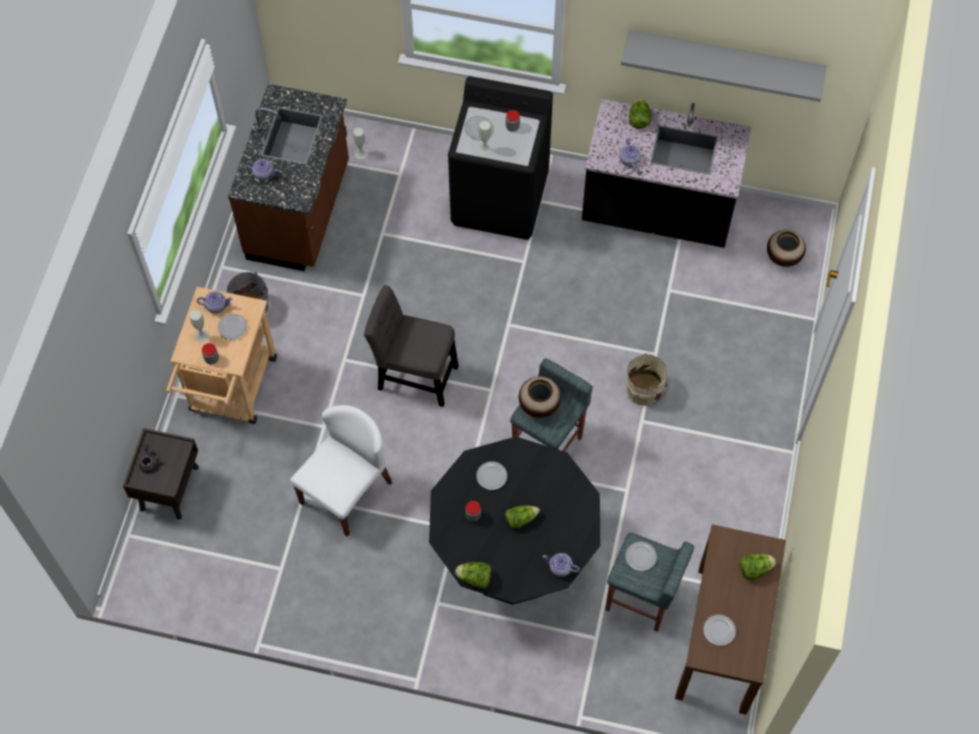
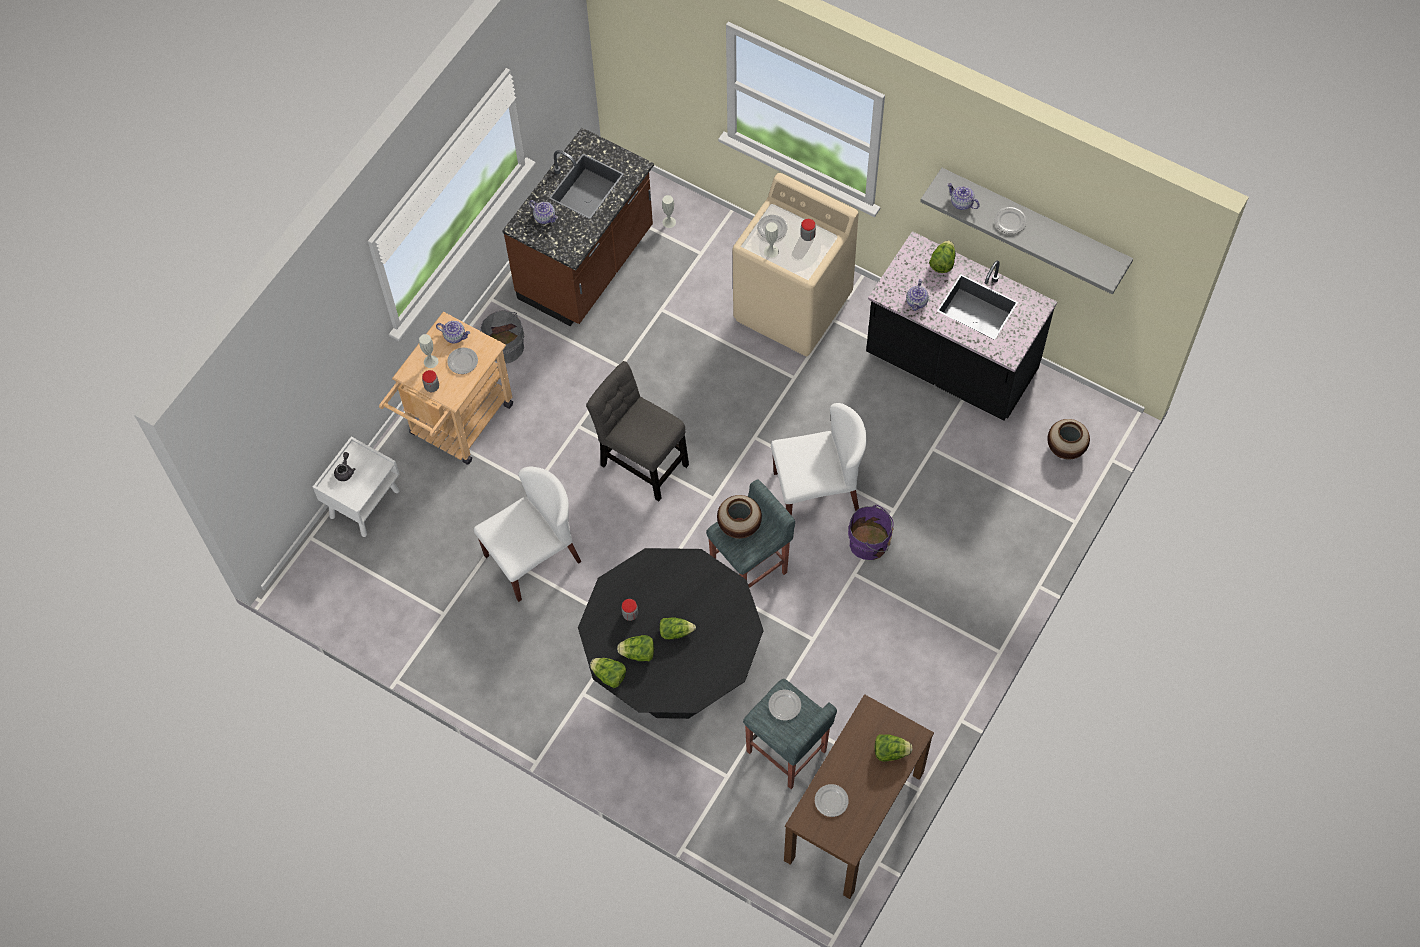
camera: 20 degrees right, 0 degrees up
(169, 487) = (365, 503): brown nightstand -> white nightstand
(491, 476) = (662, 581): plate -> plate (1009, 221)
(493, 549) = (638, 653): none -> lettuce
(500, 199) = (793, 307): black washing machine -> beige washing machine
(560, 568) = (696, 691): teapot -> teapot (961, 203)
(581, 357) = (817, 491): none -> white chair
(646, 389) = (870, 543): beige bucket -> purple bucket

